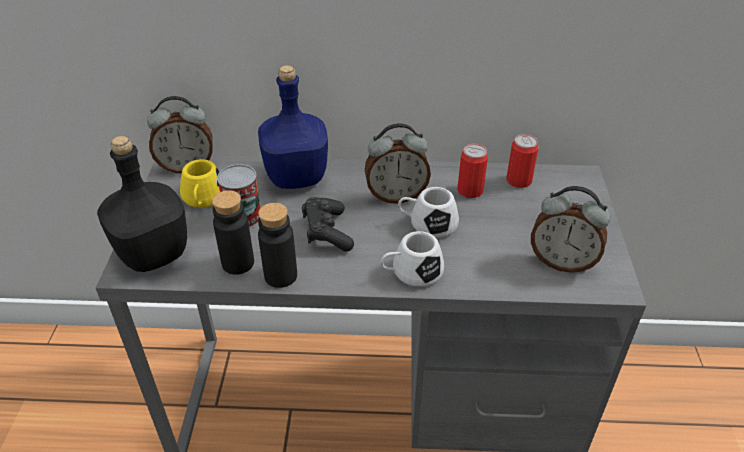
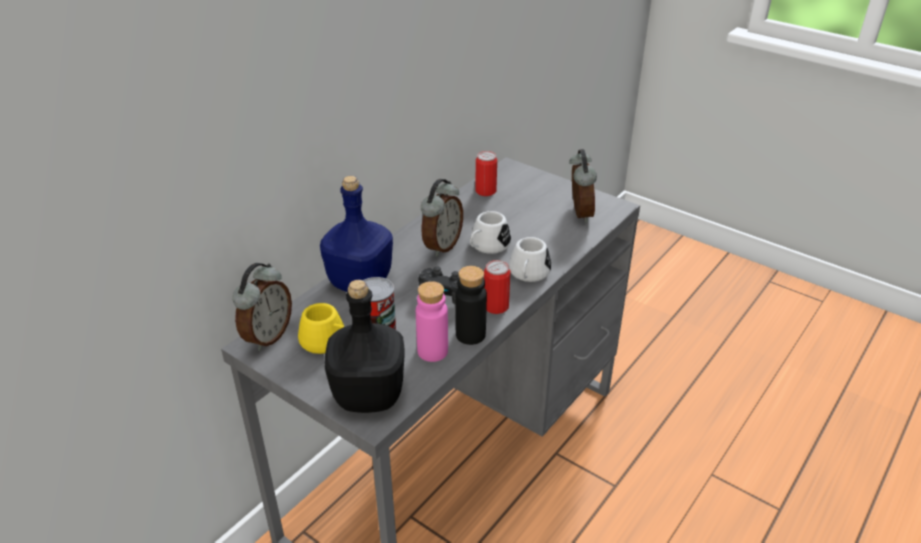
camera: 55 degrees left, 5 degrees down
(238, 263) = (432, 351): black bottle -> pink bottle
(470, 190) = (473, 214): can -> can (496, 306)
(562, 262) = (578, 214): alarm clock -> alarm clock turned 60 degrees counterclockwise

